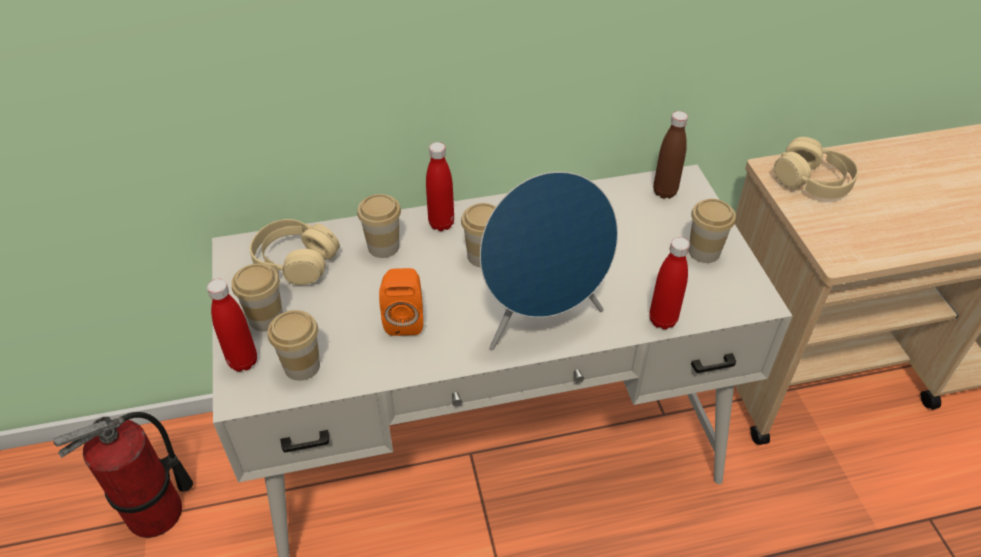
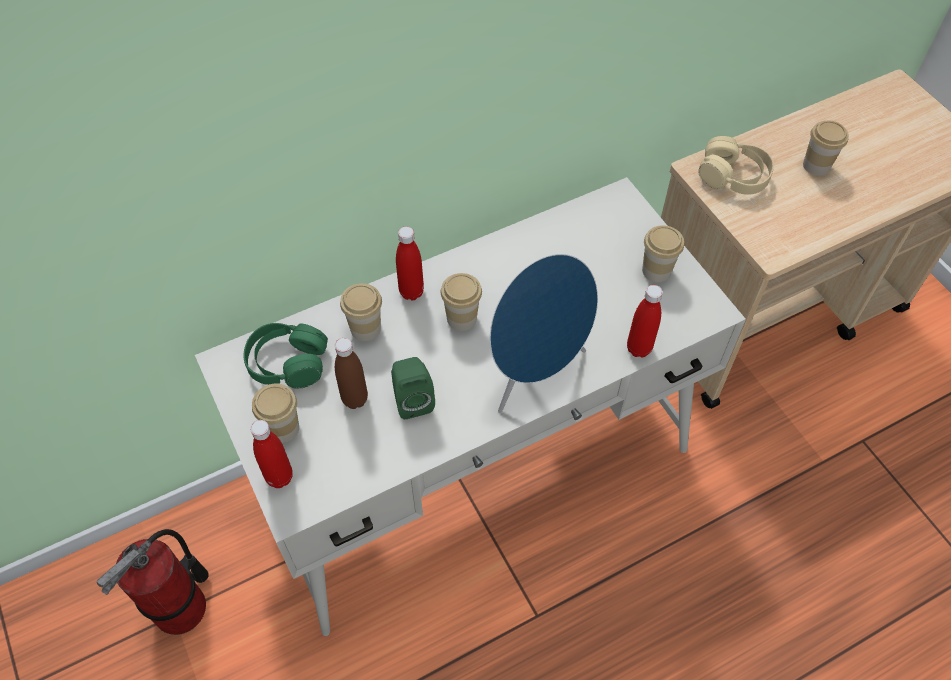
camera: 15 degrees left, 10 degrees up
(296, 261) = (288, 363): beige headphones -> green headphones
(302, 366) = (336, 468): cup -> cup (816, 165)
(405, 319) = (412, 399): orange speaker -> green speaker
(664, 192) = (606, 214): brown bottle -> brown bottle (355, 399)

